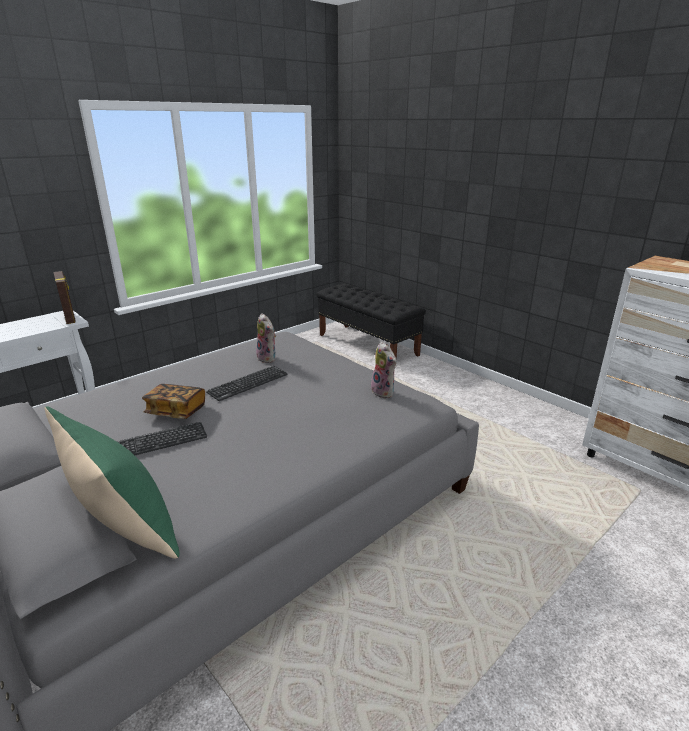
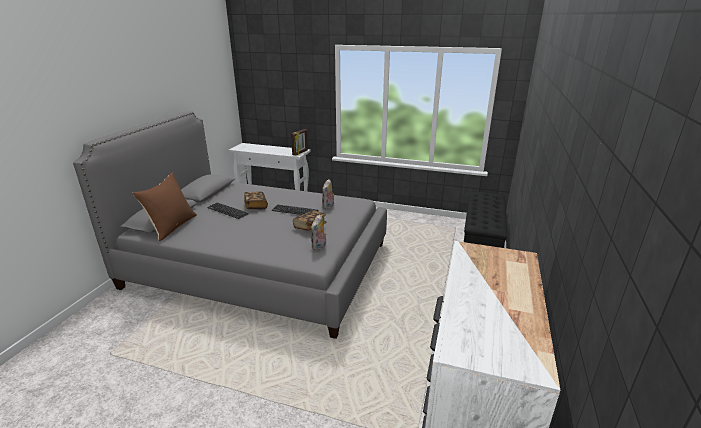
camera: 60 degrees right, 0 degrees up
(124, 529) = (172, 227): green pillow -> brown pillow
(318, 384) = (310, 227): none -> book

